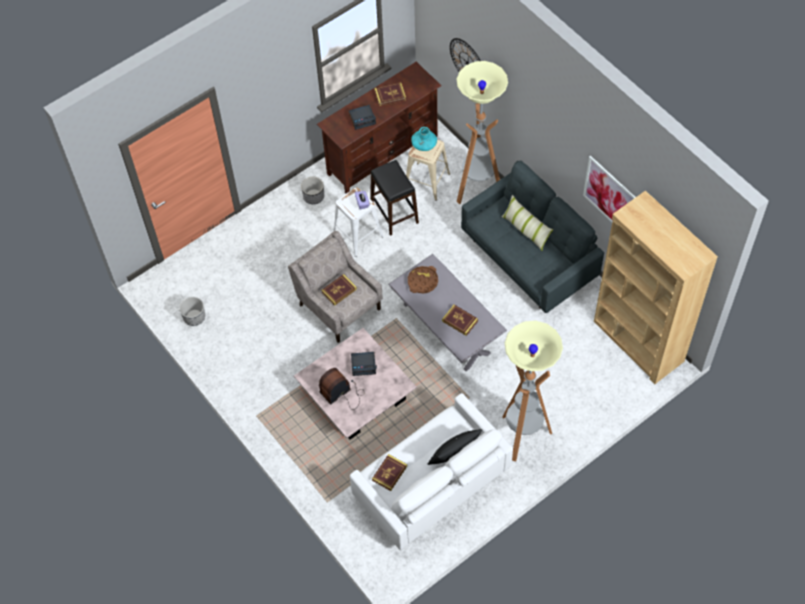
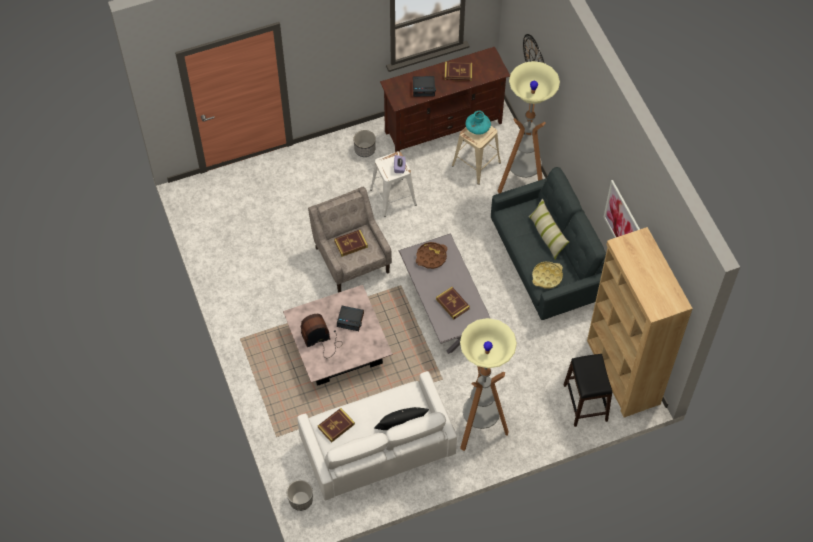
camera: 15 degrees right, 0 degrees up
(194, 317) = (216, 232): planter -> planter (301, 500)
(394, 213) = (434, 186): black stool -> black stool (585, 403)
(540, 269) = (547, 276): none -> yellow tray

